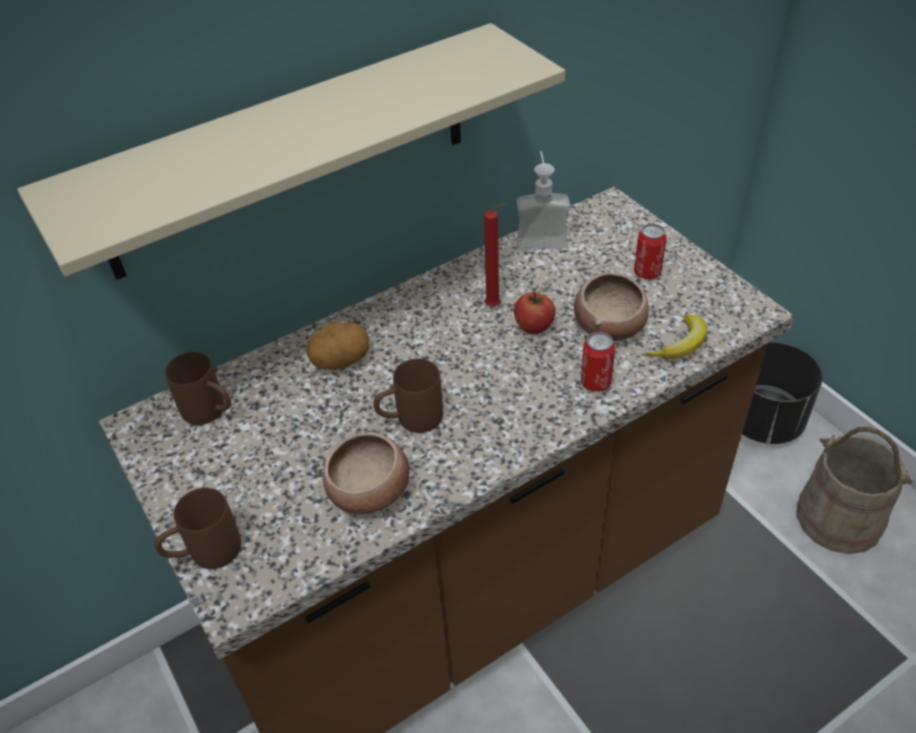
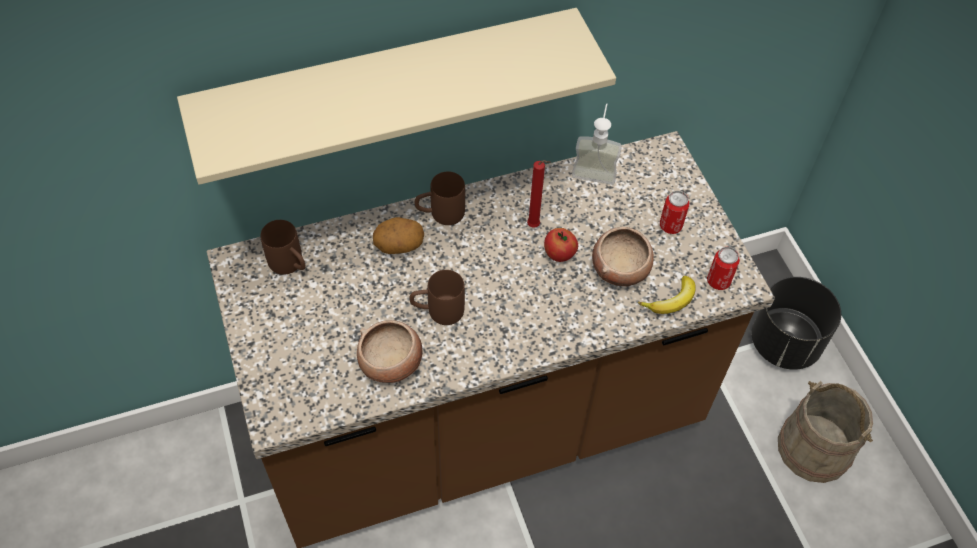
camera: 10 degrees right, 10 degrees up
(204, 554) = (262, 380): brown mug -> brown mug (440, 214)
(595, 382) = (590, 316): can -> can (718, 281)

